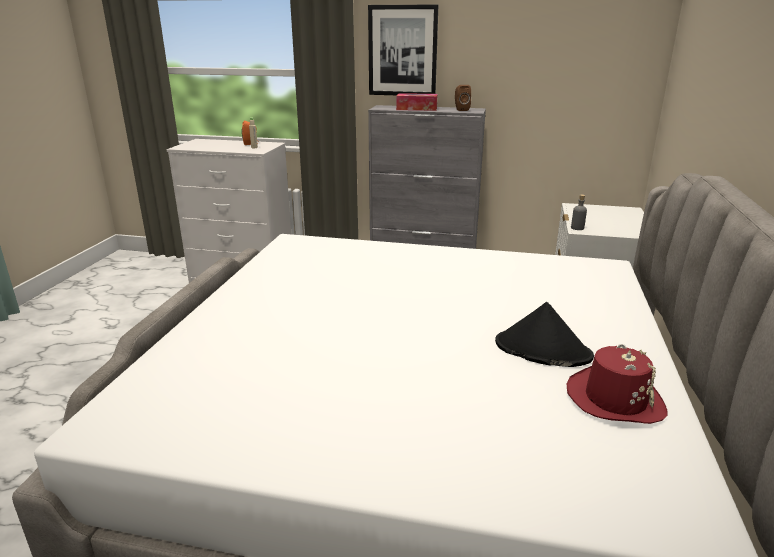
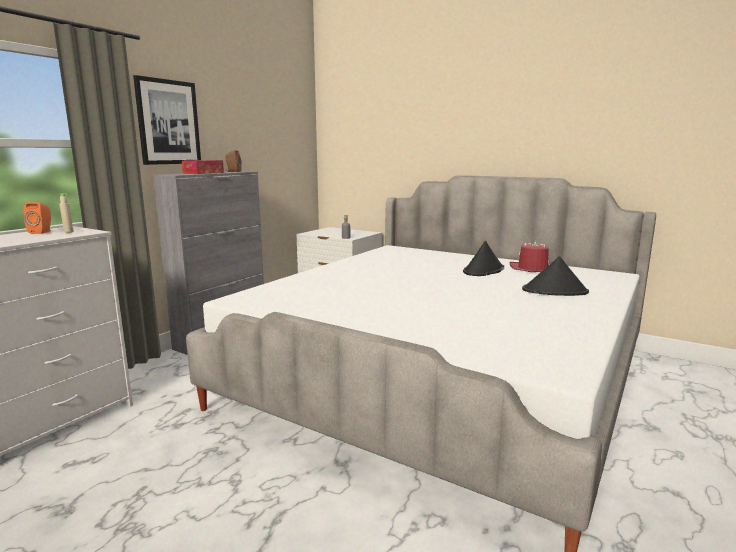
camera: 70 degrees left, 10 degrees down
(458, 426) = (555, 291): none -> black hat

